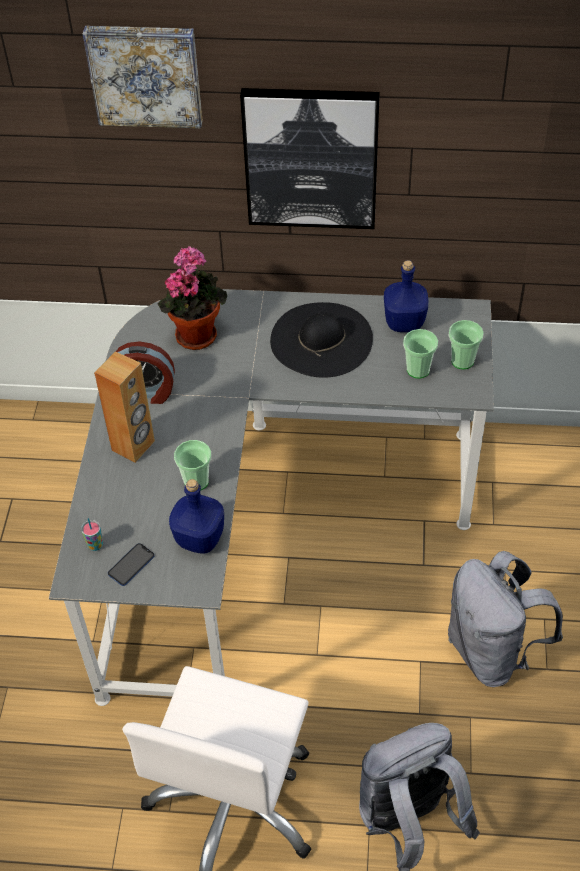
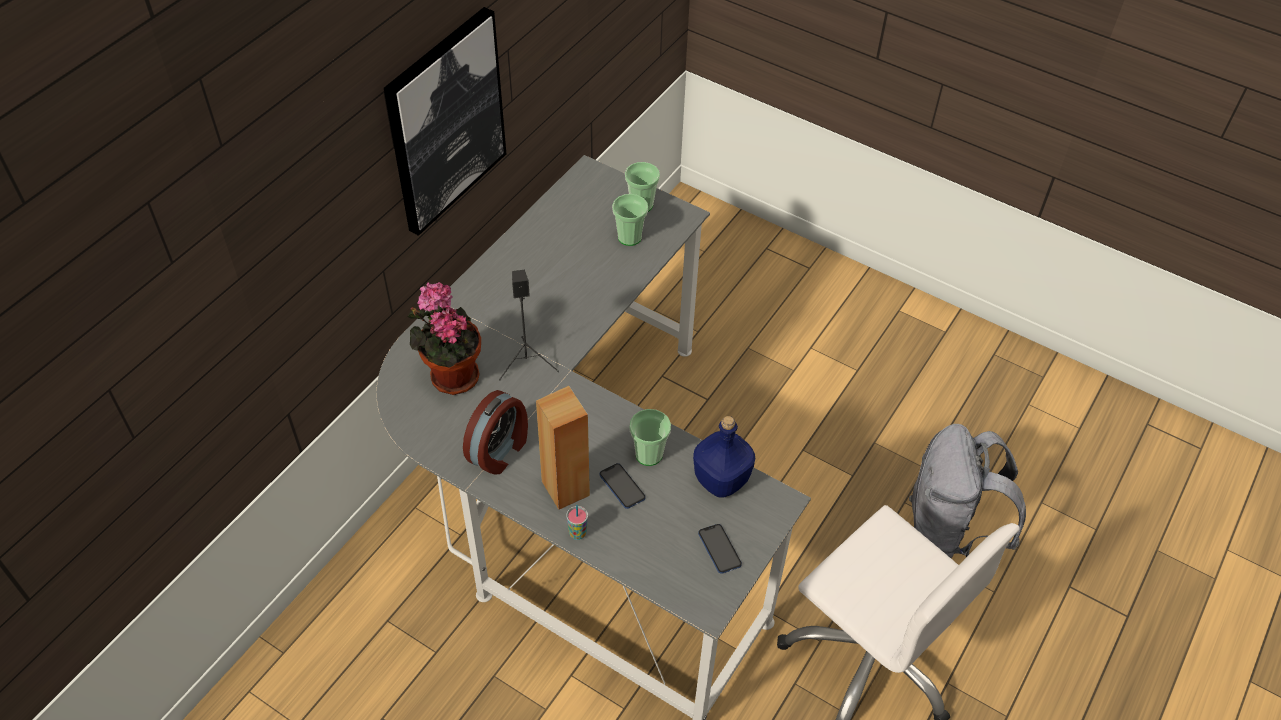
camera: 65 degrees left, 0 degrees up
(95, 545) = (675, 571): cup -> cup (577, 533)
(145, 74) = (301, 138): picture -> none
(155, 478) = (622, 486): none -> phone
(238, 369) = (527, 362): none -> black speaker
(321, 339) = (539, 285): black hat -> none
(404, 322) = (564, 220): blue bottle -> none
(492, 651) = (821, 396): grey backpack -> none

